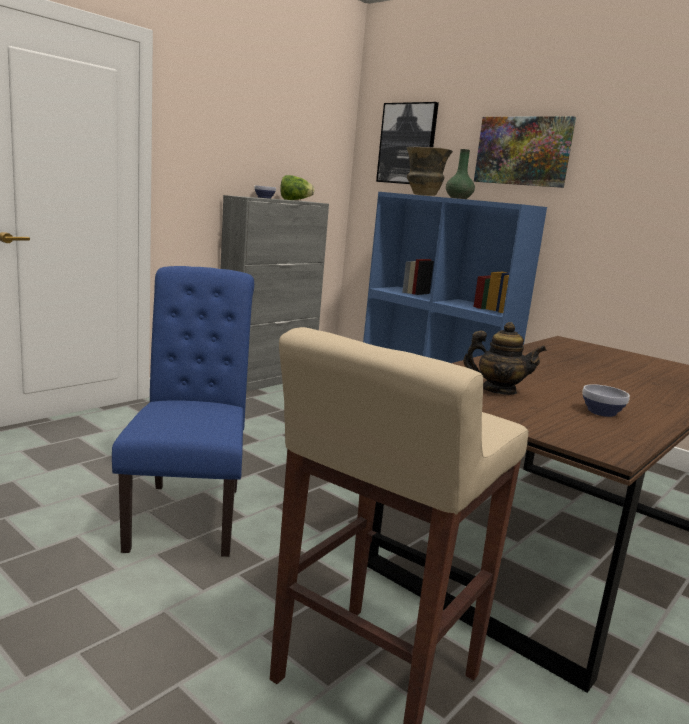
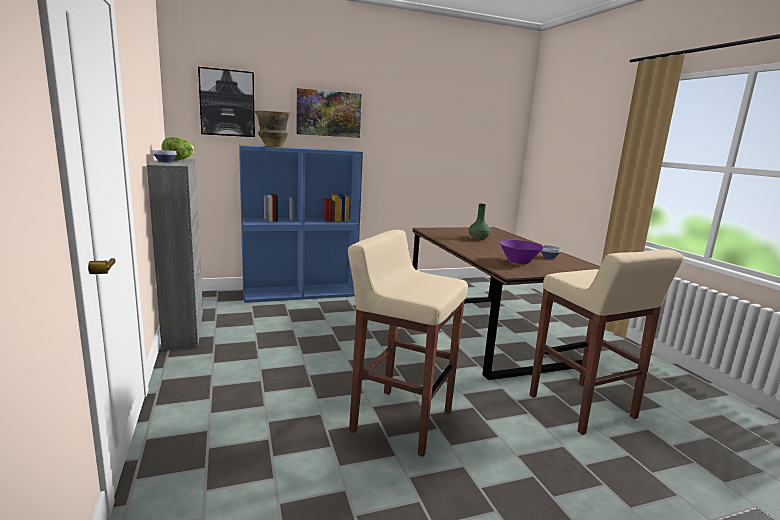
camera: 60 degrees left, 0 degrees up
(189, 512) = (400, 420): blue chair -> beige stool
(458, 198) = (304, 148): green vase -> green vase (478, 238)
(498, 390) = (518, 262): teapot -> purple bowl

